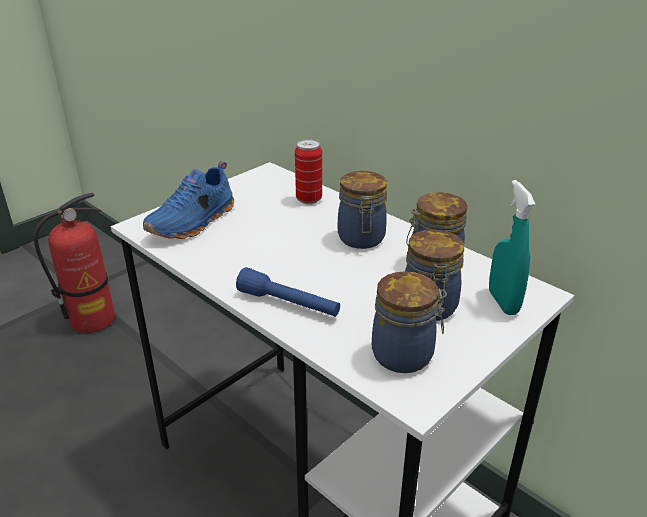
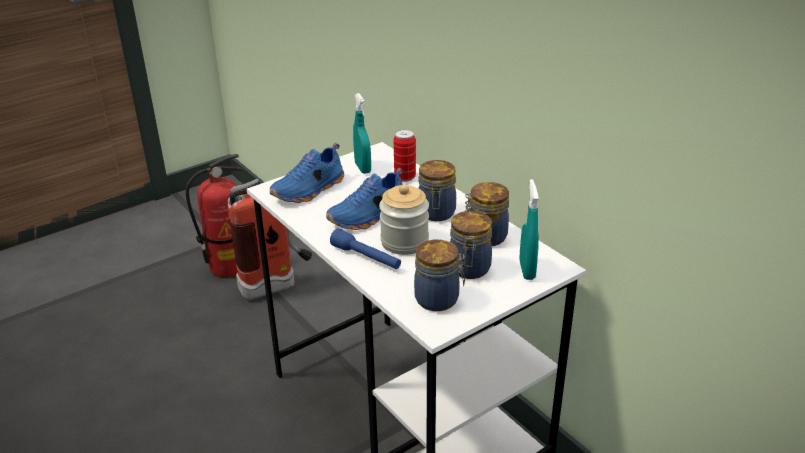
camera: 10 degrees right, 0 degrees up
(150, 336) = (277, 285): none -> fire extinguisher
(254, 192) = (363, 168): none -> turquoise spray bottle
(277, 249) = (369, 216): none -> blue shoe
(333, 278) = (404, 242): none -> jar

